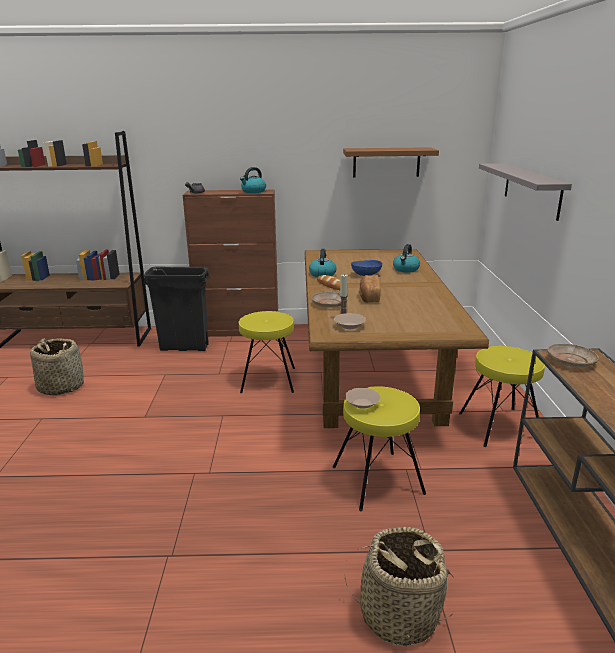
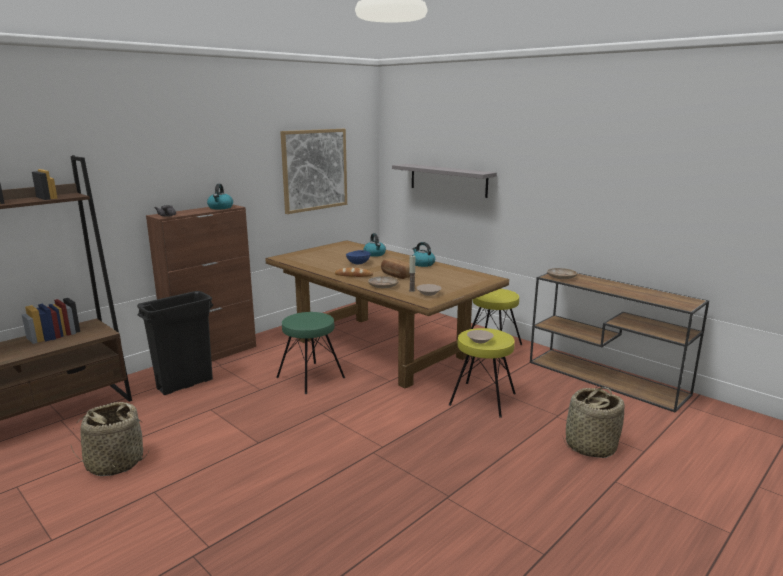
camera: 45 degrees left, 5 degrees down
(268, 379) = (310, 377): yellow stool -> green stool
(322, 274) = (327, 270): kettle -> kettle (422, 264)
(386, 162) = (314, 170): brown shelf -> picture

